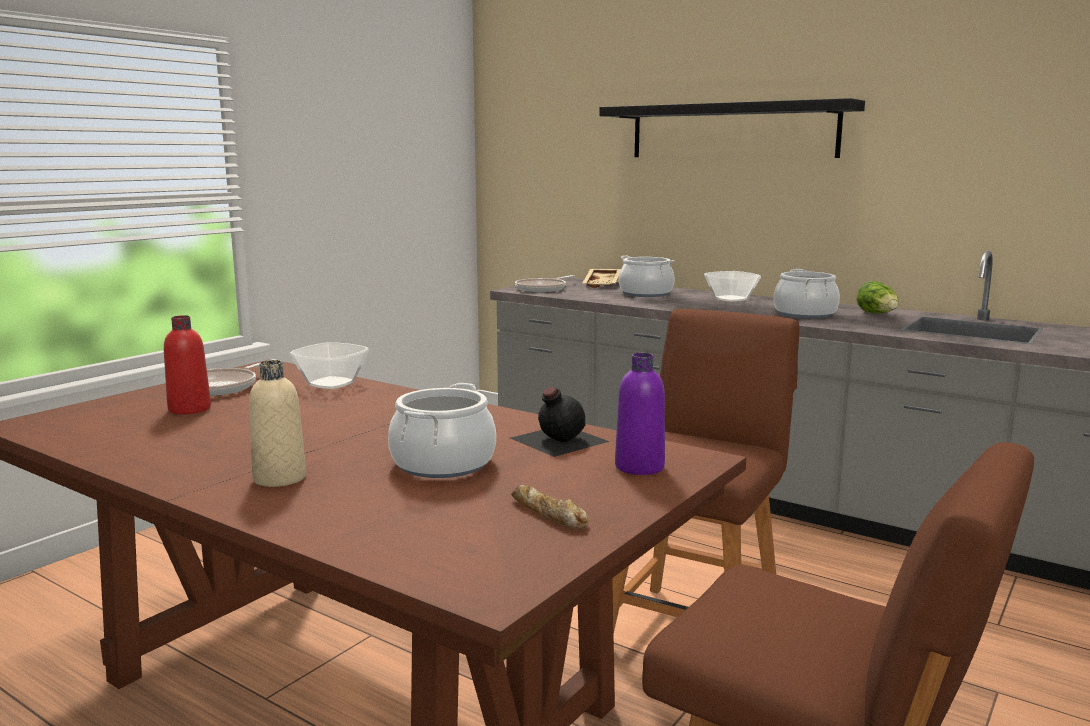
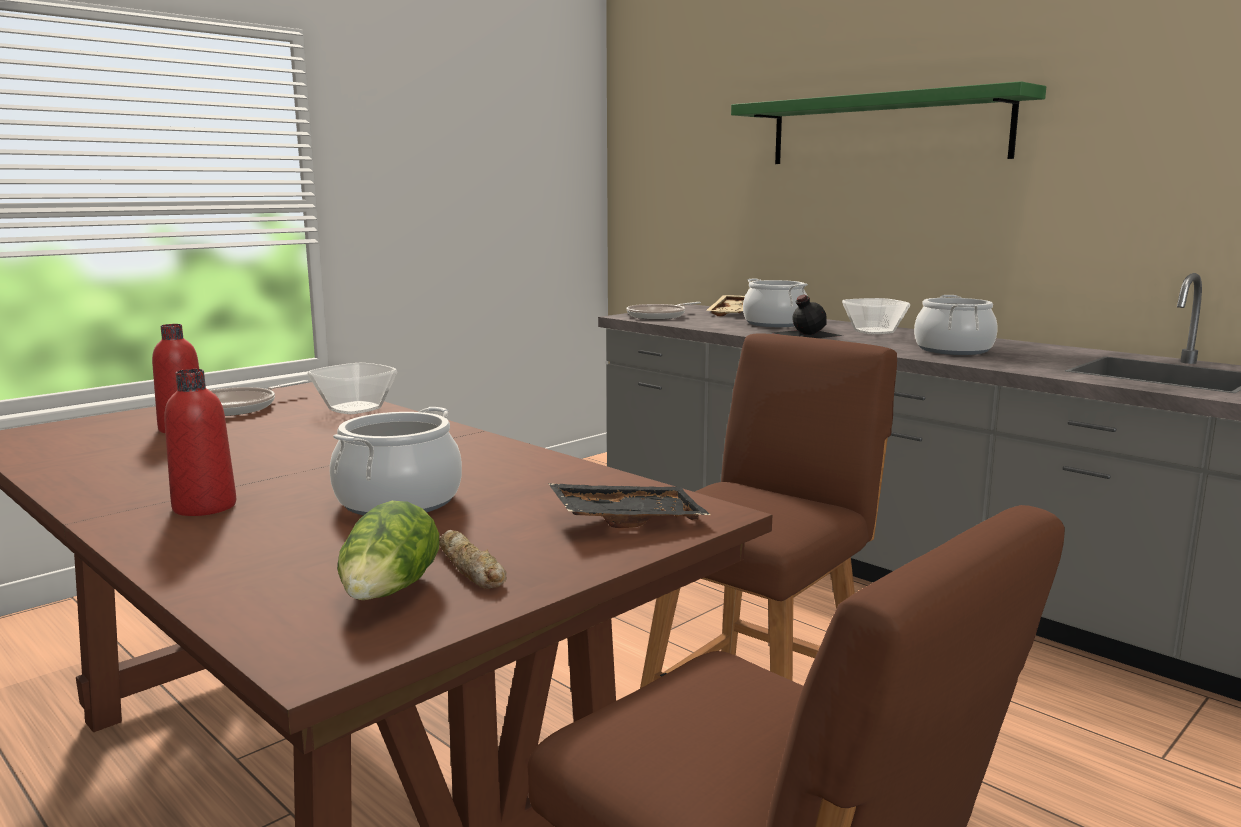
camera: 10 degrees right, 0 degrees up
(279, 478) = (204, 507): beige bottle -> red bottle
(557, 439) = (554, 481): black bottle -> black bottle (805, 334)
(639, 467) = (627, 519): purple bottle -> black tray
(731, 131) = (885, 129): black shelf -> green shelf
(878, 314) = (1049, 353): lettuce -> lettuce (389, 594)

